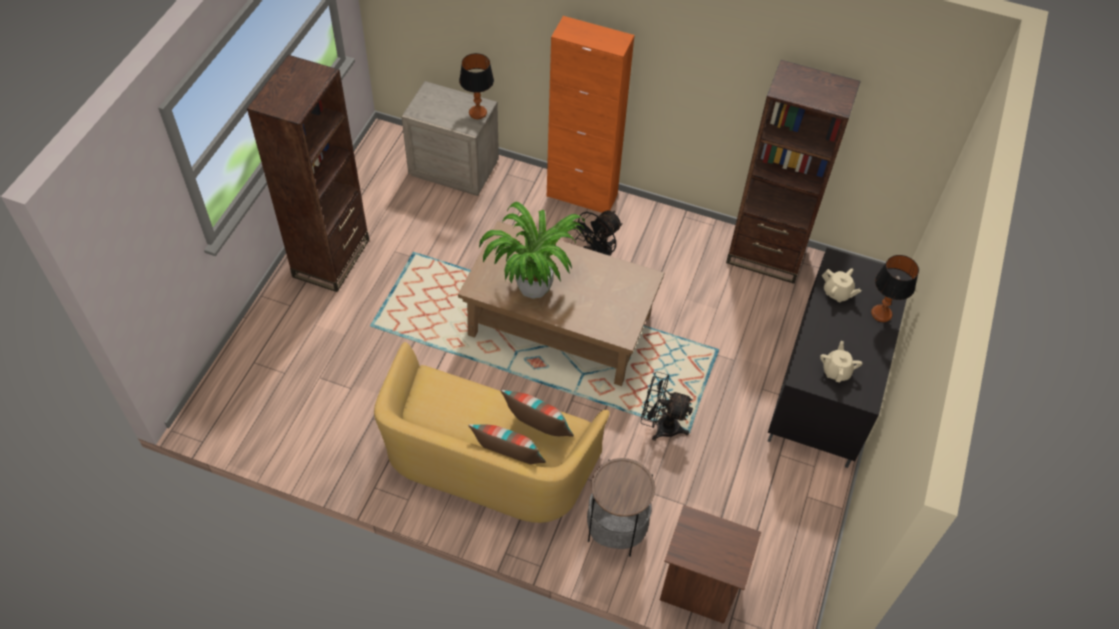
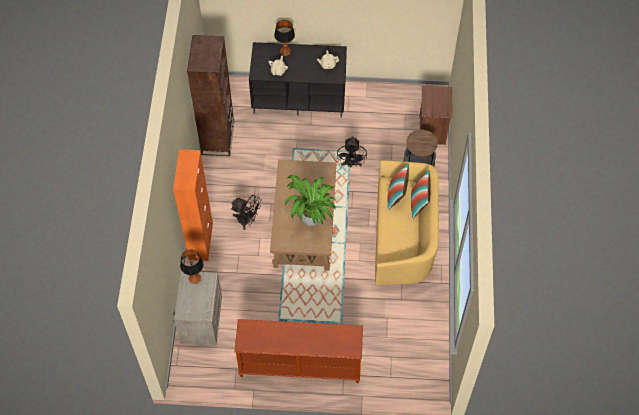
camera: 105 degrees left, 5 degrees up
(331, 258) = (299, 365): brown bookcase -> brown console table

